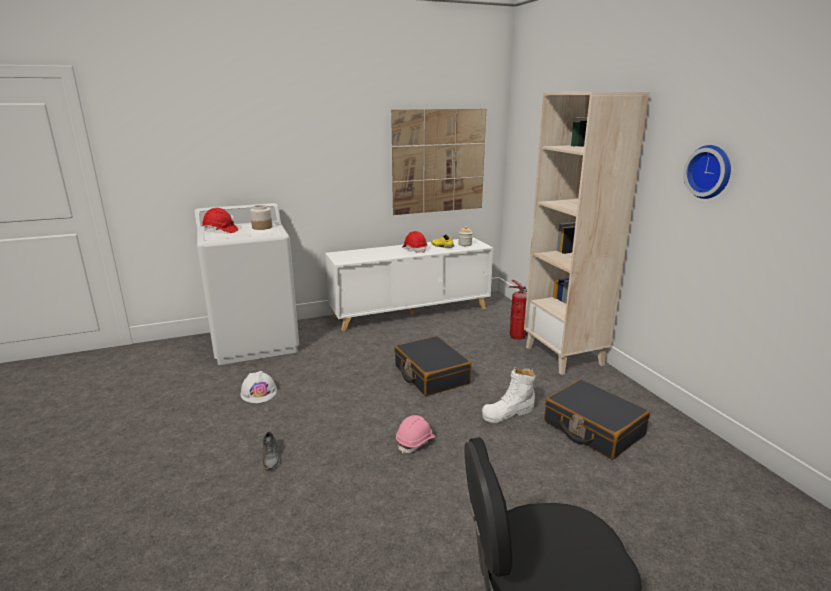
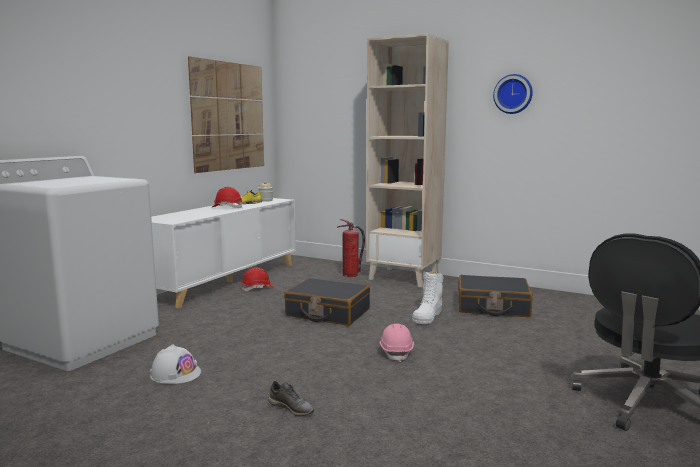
camera: 40 degrees left, 10 degrees down
(220, 231) = (45, 183): red hard hat -> red hard hat (257, 288)
(262, 227) = (94, 178): jar -> none

